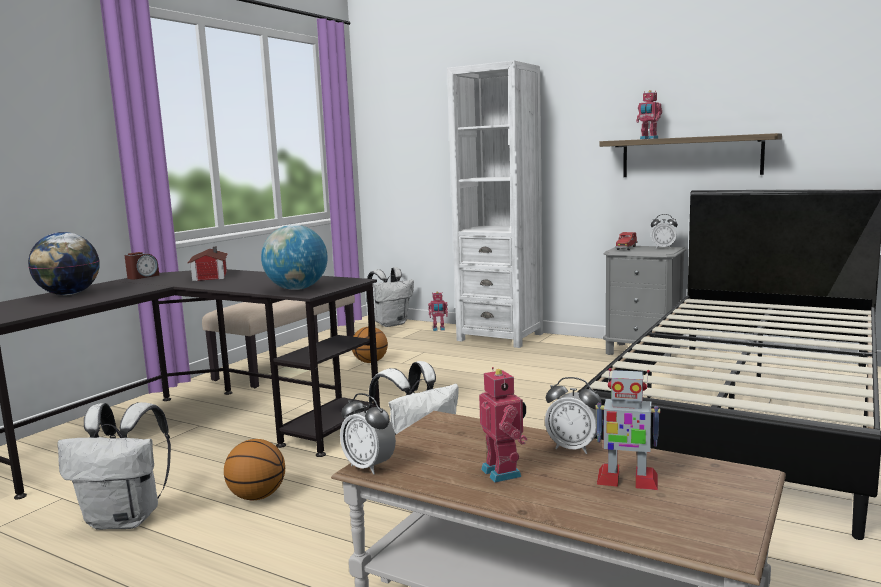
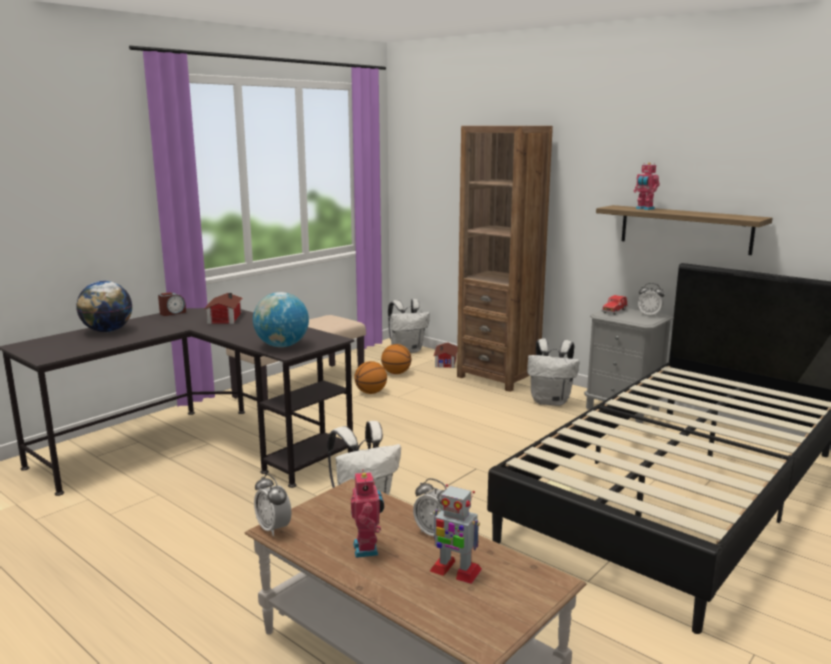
camera: 10 degrees right, 5 degrees up
(126, 519) = (128, 525): white backpack -> white backpack (551, 401)
(257, 496) = (229, 518): basketball -> basketball (396, 373)
(438, 329) = (446, 362): toy robot -> toy house
(500, 337) = (498, 377): white bookcase -> brown bookcase

